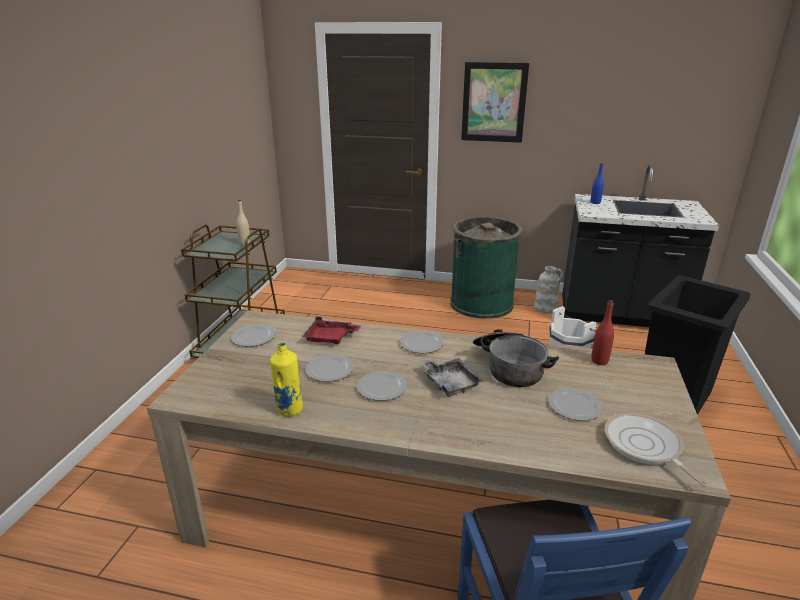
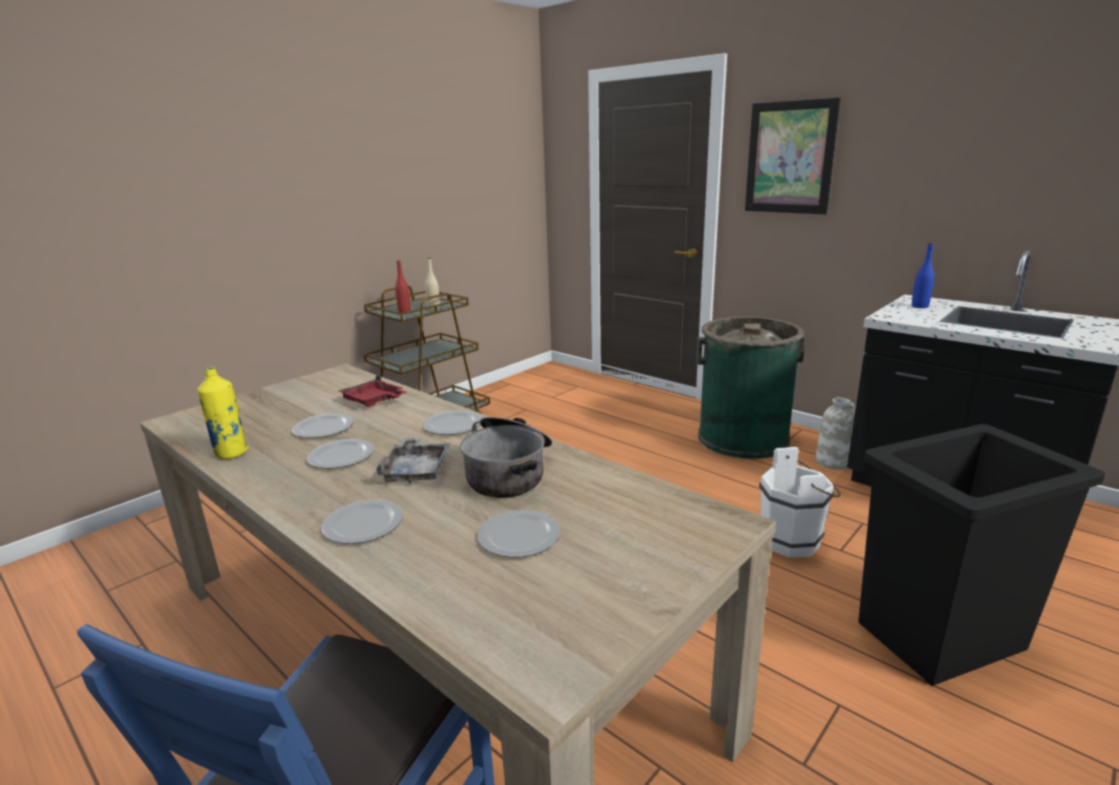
camera: 30 degrees right, 5 degrees down
(254, 337) = (311, 386): plate -> plate (364, 524)
(599, 361) = (644, 495): red bottle -> red bottle (404, 311)
(644, 446) = (532, 616): frying pan -> none

